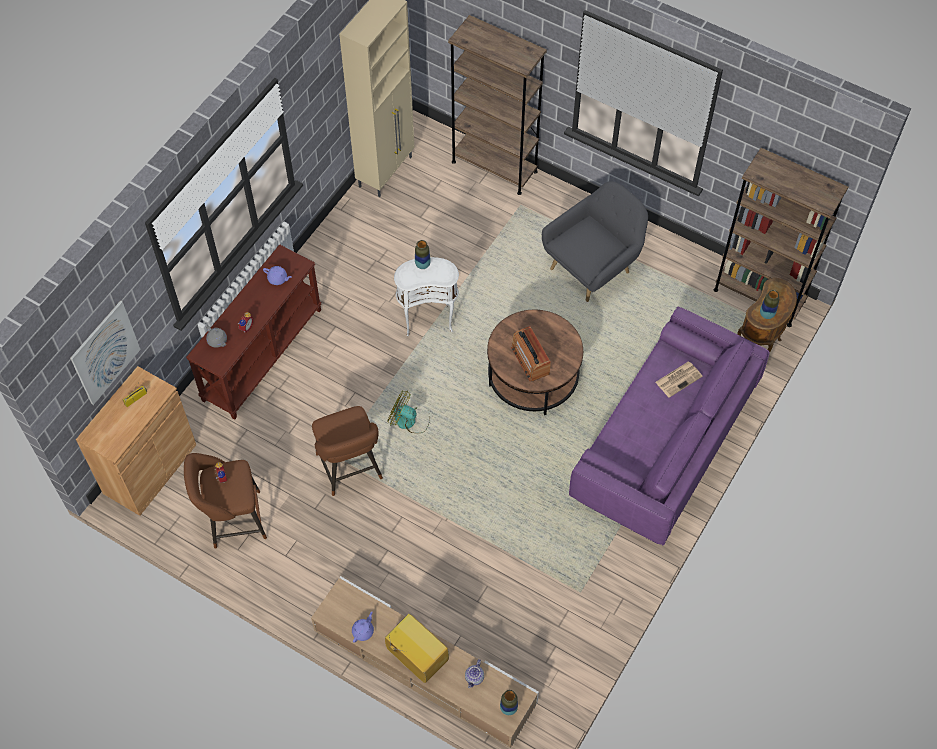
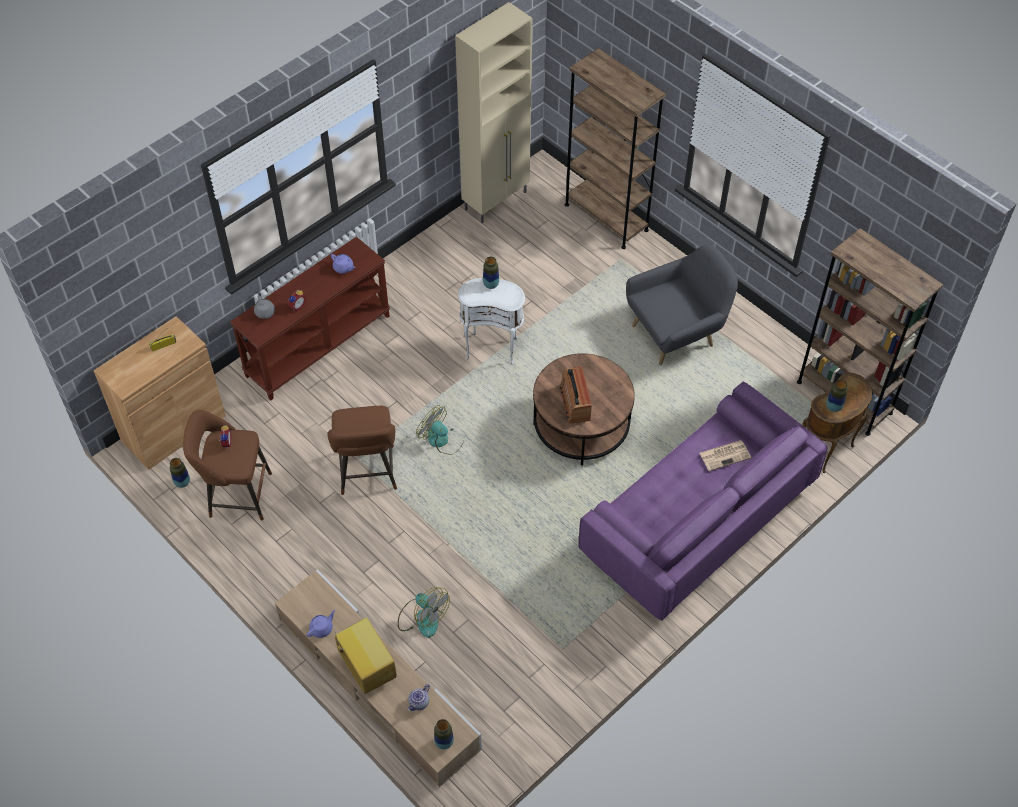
camera: 15 degrees right, 5 degrees down
(105, 353) = (139, 289): picture -> none
(177, 520) = (182, 483): none -> vase
(445, 594) = (422, 617): none -> fan

